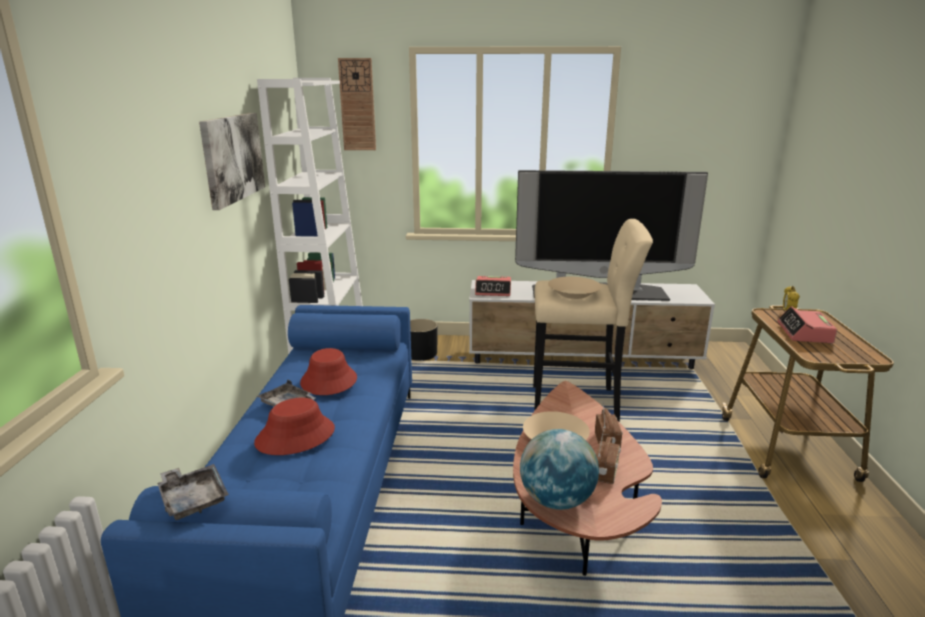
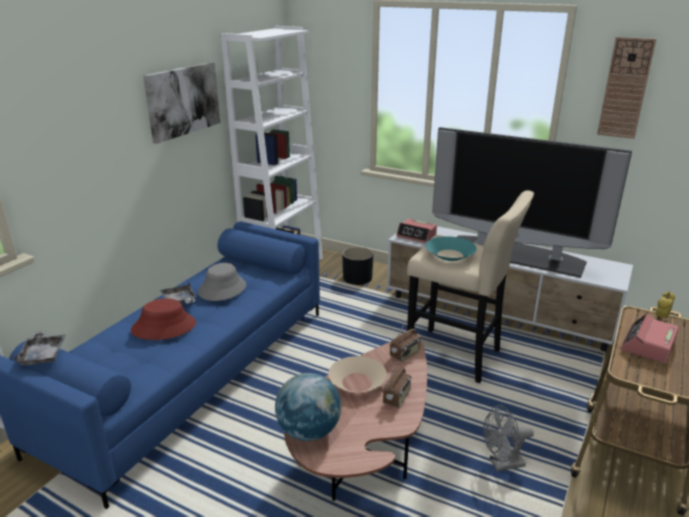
camera: 25 degrees right, 5 degrees up
(328, 381) = (222, 289): red hat -> grey hat
(357, 105) = (329, 50): wall clock -> wall clock (625, 88)
(574, 294) = (450, 255): beige bowl -> turquoise bowl
(606, 473) = (369, 423): radio -> radio (405, 355)
(700, 486) = (502, 464): none -> grey fan

